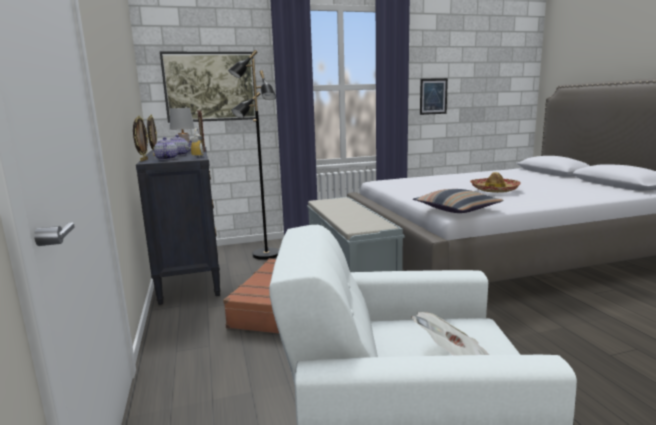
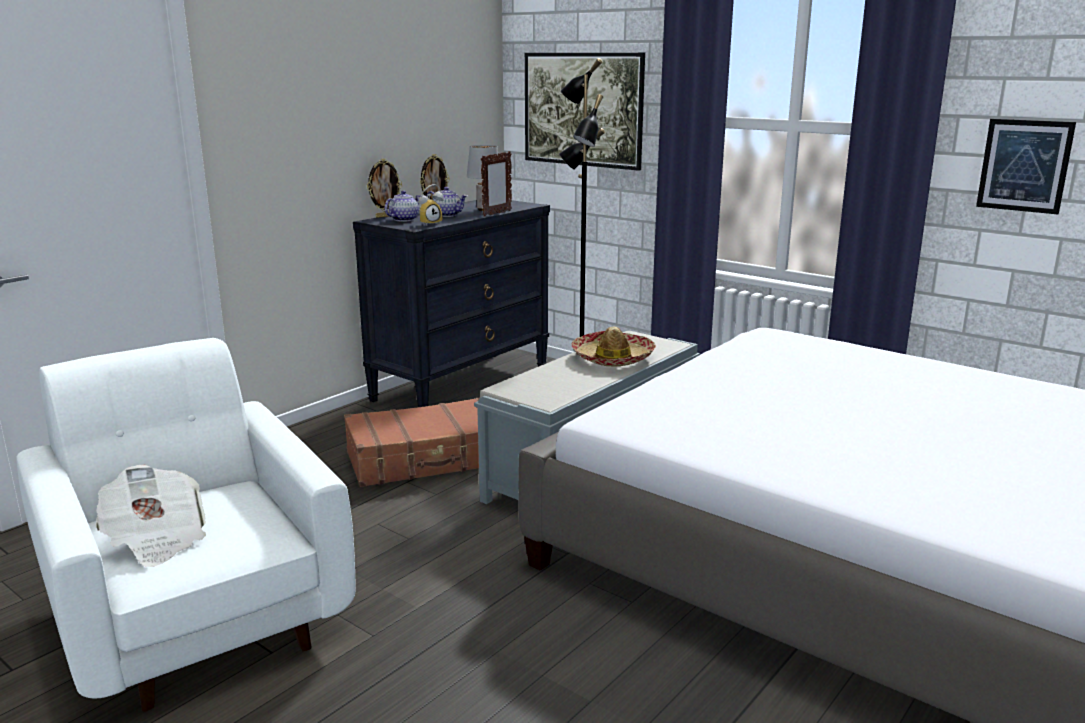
camera: 55 degrees right, 5 degrees up
(456, 209) = (631, 417): pillow -> none
(494, 190) = (848, 422): hat -> hat (613, 358)

